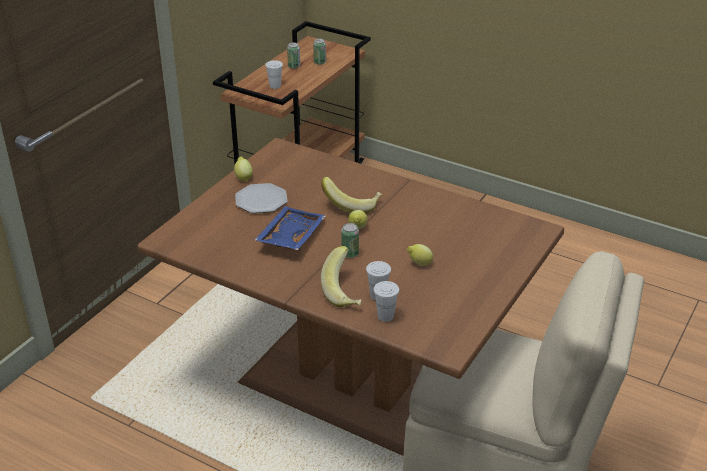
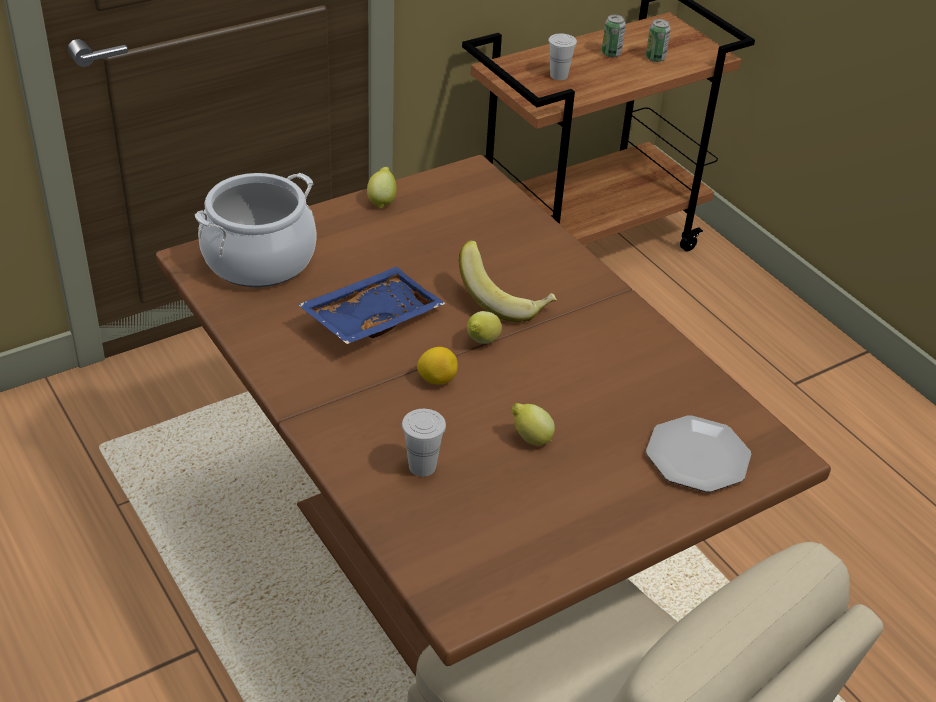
camera: 25 degrees right, 5 degrees up
(202, 228) = (260, 259): none -> cooking pot
(261, 200) = (378, 245): plate -> plate (698, 456)
(346, 292) = (378, 441): banana -> none
(350, 253) = (437, 379): can -> lemon
(385, 316) = (405, 506): white cup -> none

